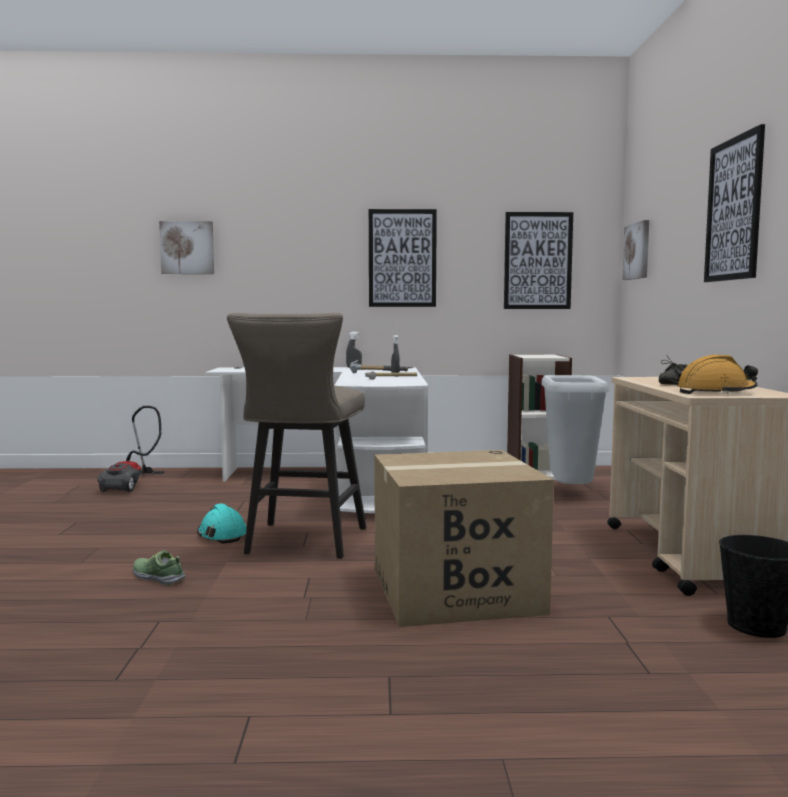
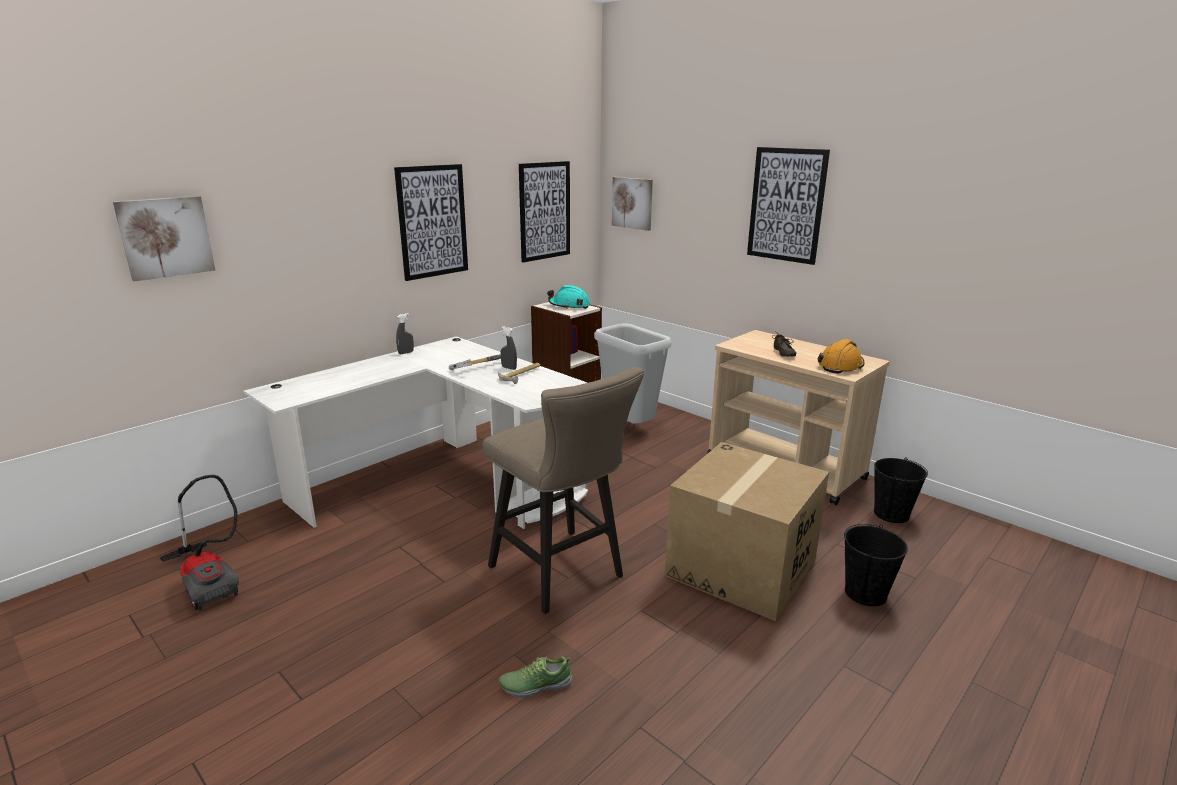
camera: 45 degrees left, 15 degrees up
(222, 535) = (476, 602): turquoise hard hat -> turquoise hard hat (569, 306)
(547, 654) = (866, 593): none -> black bucket

